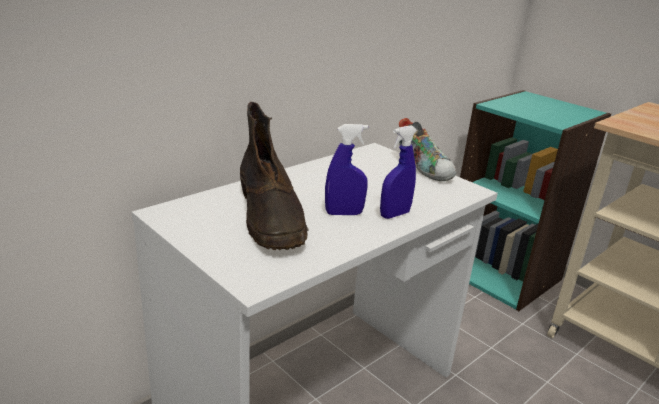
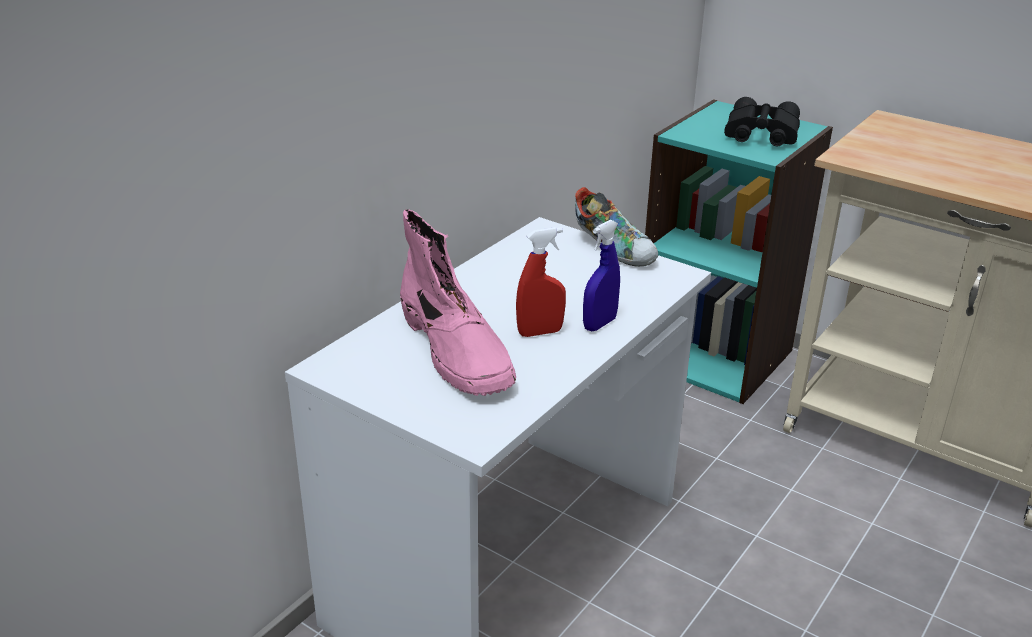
camera: 10 degrees left, 5 degrees up
(271, 217) = (456, 352): brown boot -> pink boot
(344, 213) = (540, 332): blue spray bottle -> red spray bottle
(553, 111) = (759, 134): none -> black binoculars

